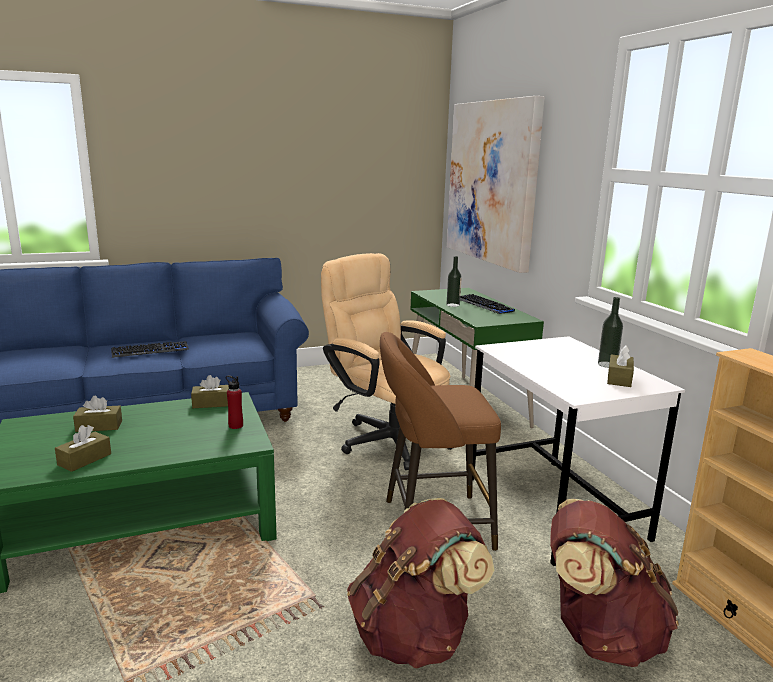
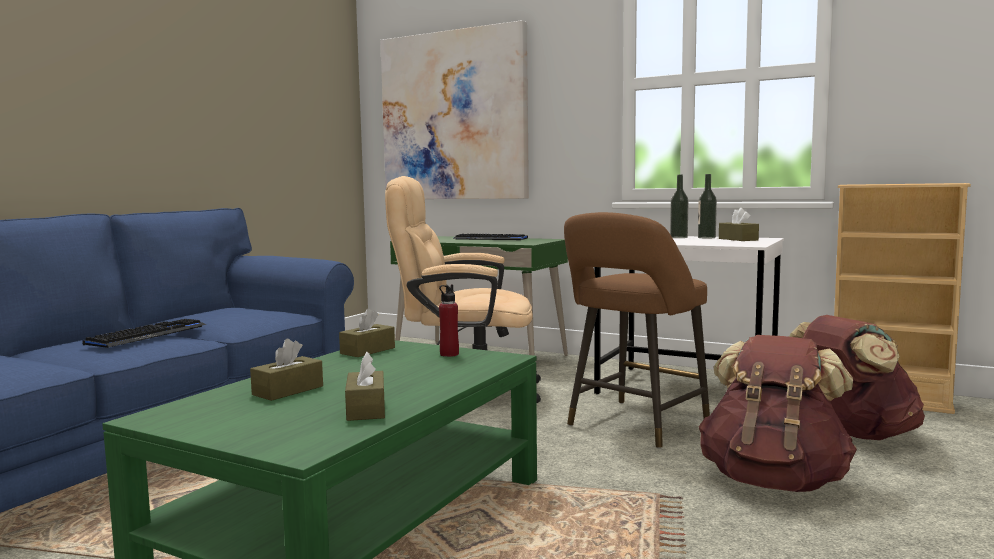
camera: 40 degrees left, 10 degrees down
(453, 305) = (464, 241): bottle -> bottle (678, 237)

